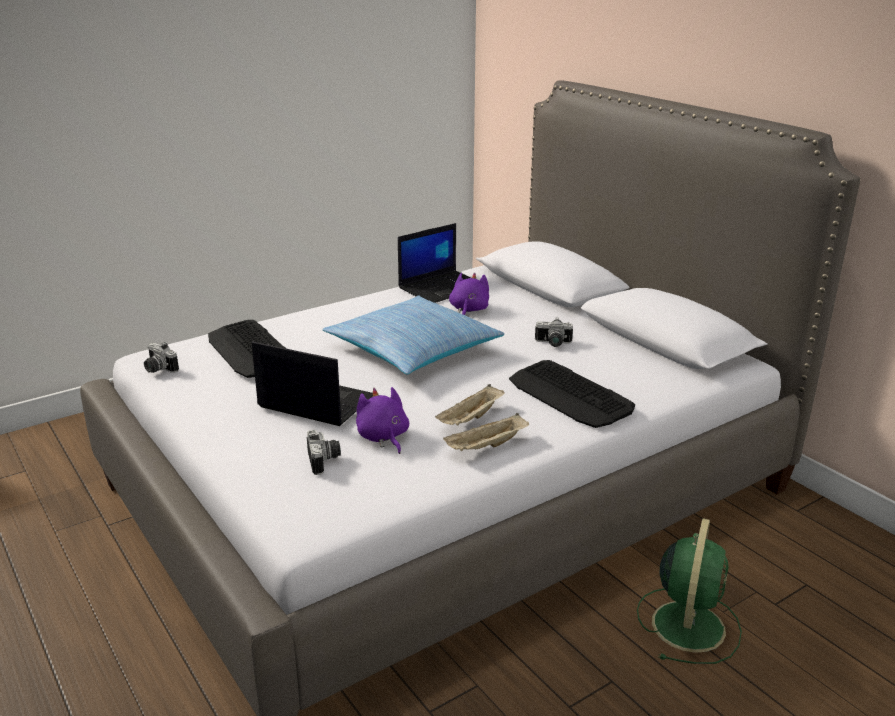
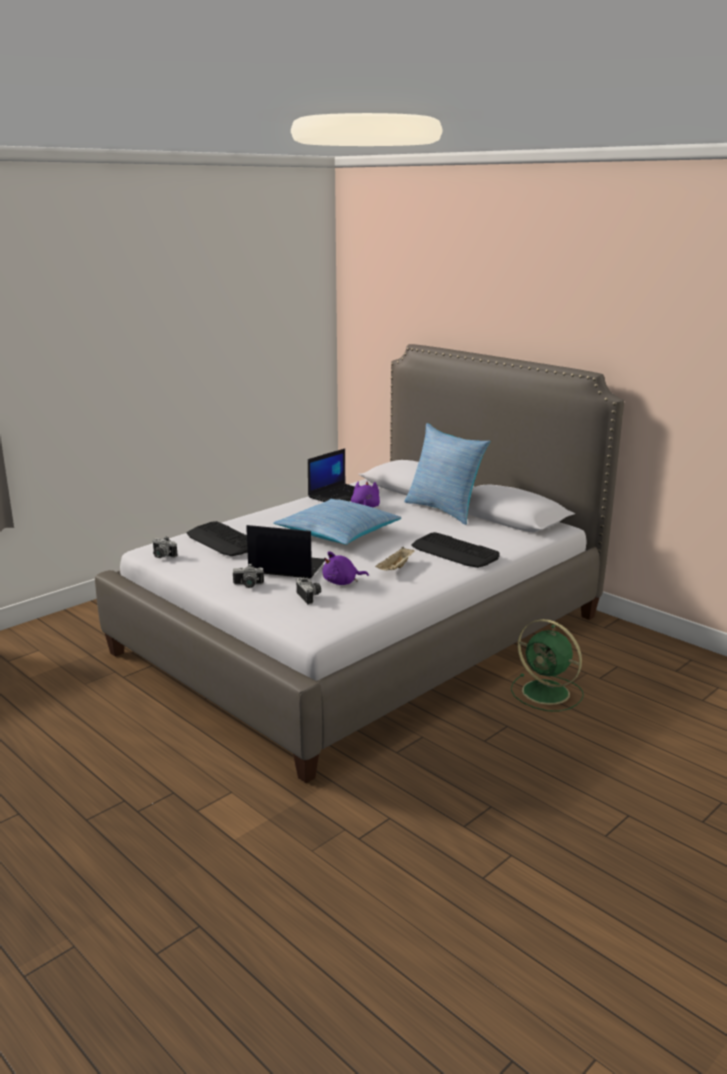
camera: 10 degrees left, 5 degrees down
(383, 437) = (342, 582): purple plush toy -> purple plush toy turned 75 degrees counterclockwise
(486, 447) = (412, 582): beige tray -> none
(553, 344) = (432, 524): camera -> camera (248, 585)
(579, 321) = (444, 510): none -> pillow
(688, 624) = (547, 693): green fan -> green fan turned 120 degrees clockwise

